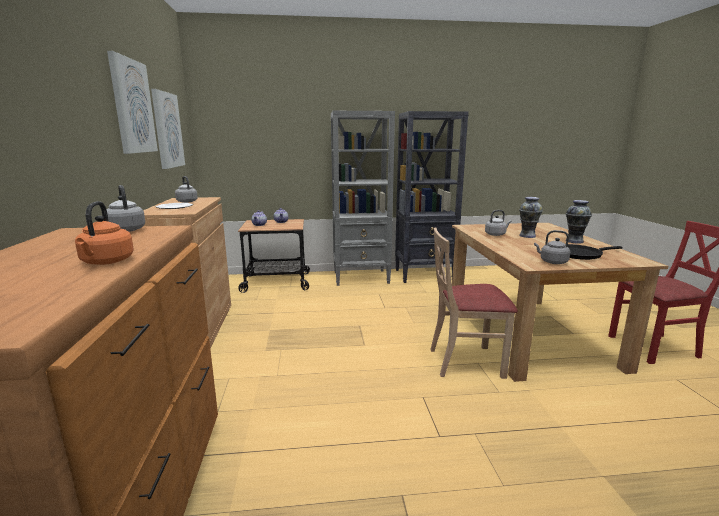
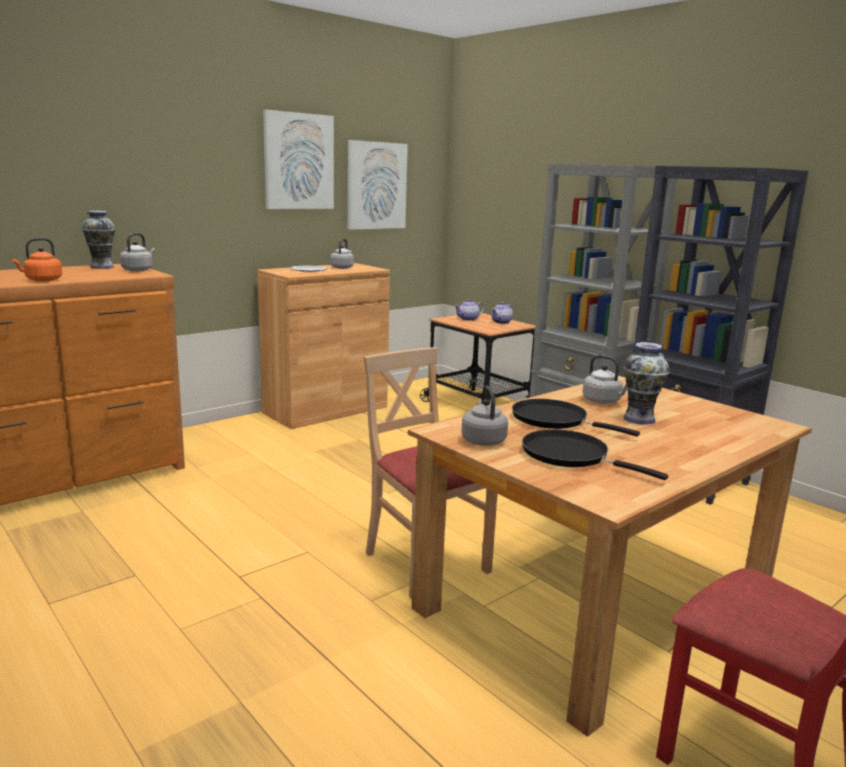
camera: 55 degrees right, 0 degrees up
(522, 246) = (554, 420): none -> black frying pan
(574, 241) = (672, 450): vase -> vase (101, 267)

